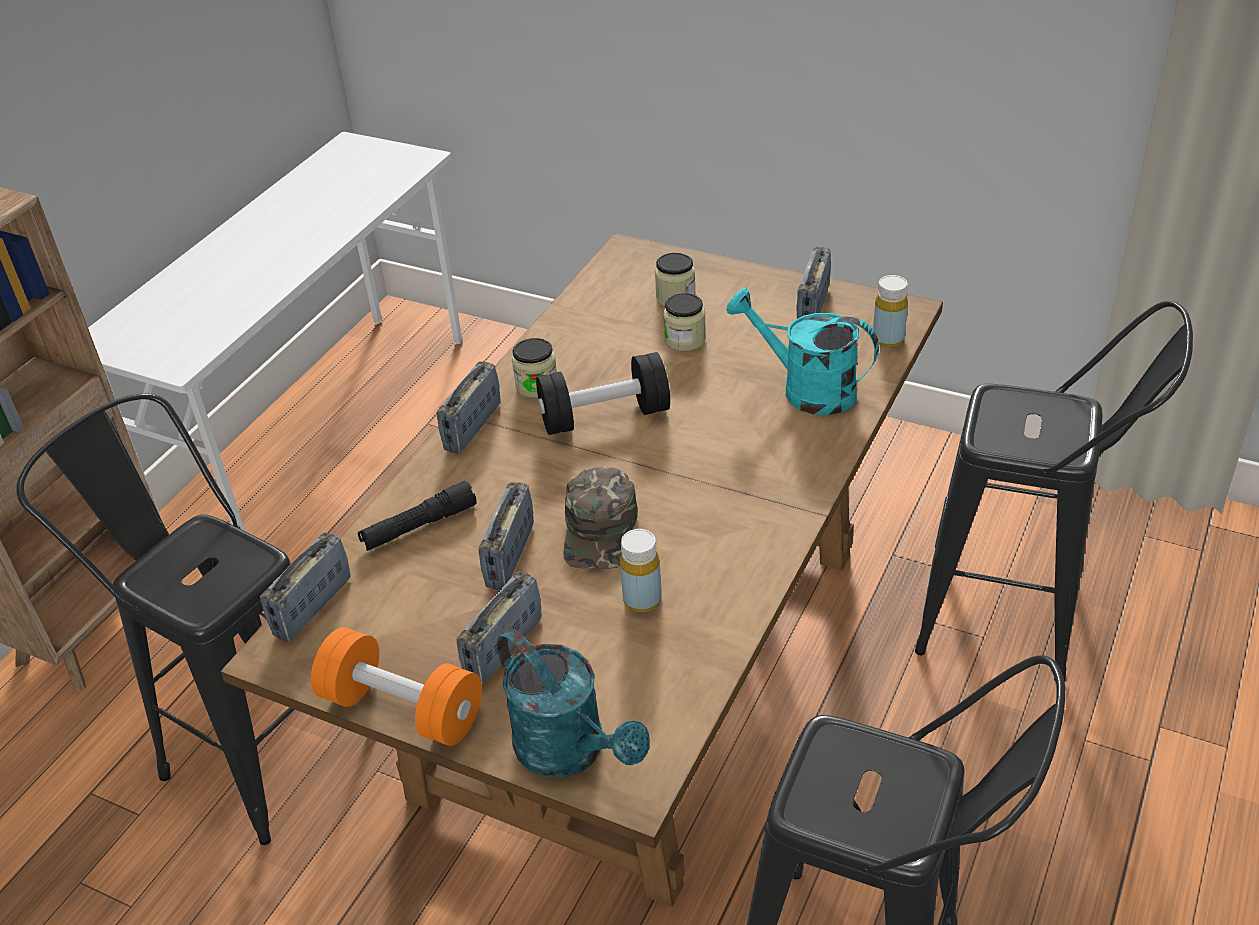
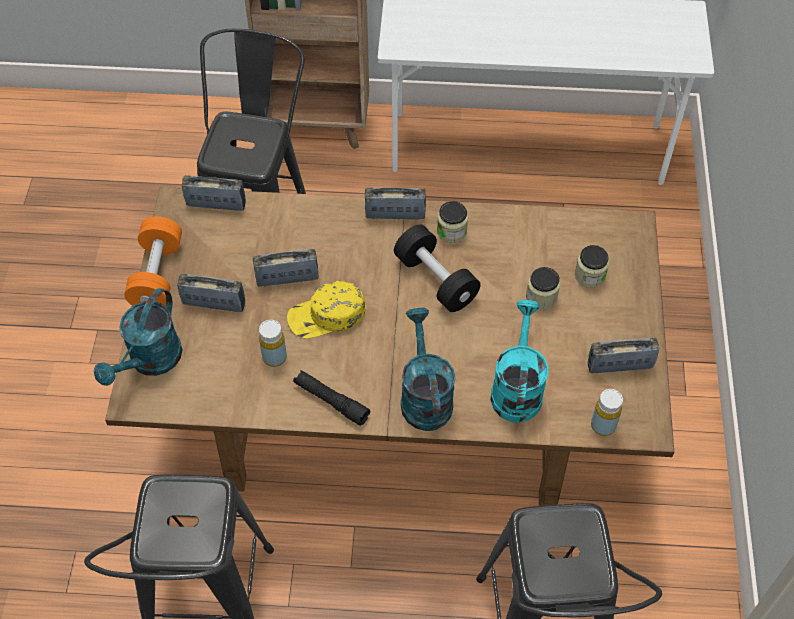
camera: 65 degrees right, 15 degrees up
(419, 526) = (296, 225): black flashlight -> black flashlight (331, 401)
(601, 530) = (327, 316): green cap -> yellow cap
(781, 468) = (424, 396): none -> turquoise watering can

